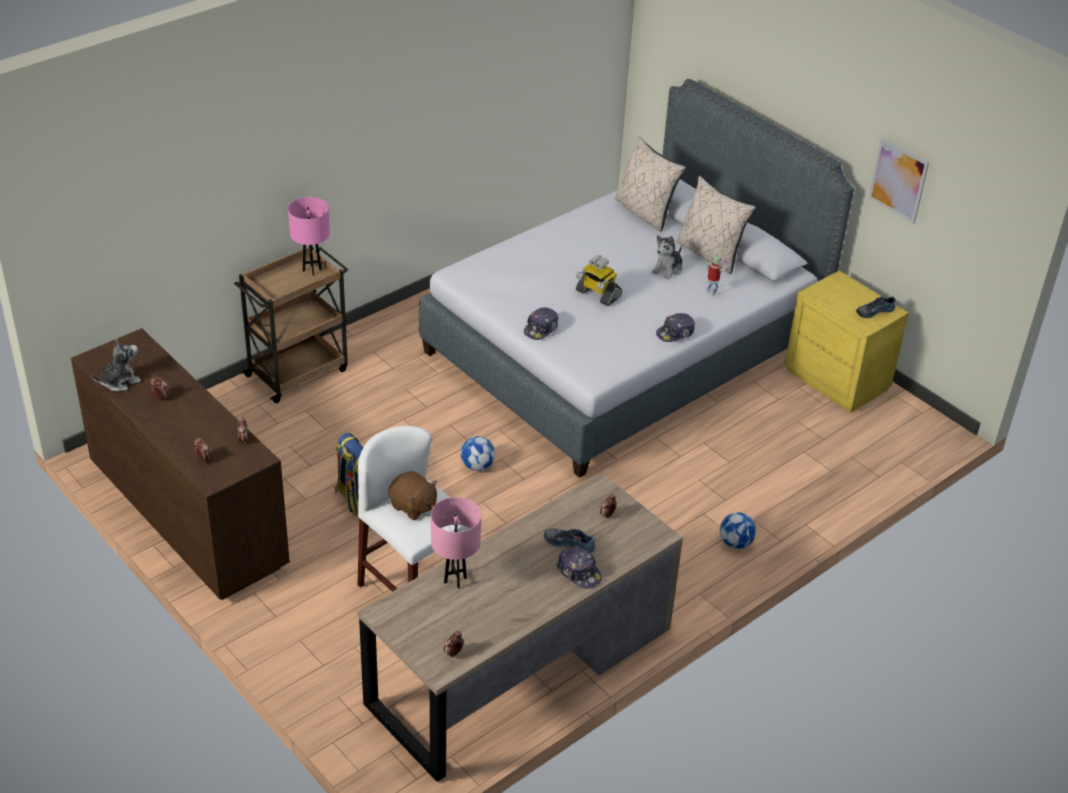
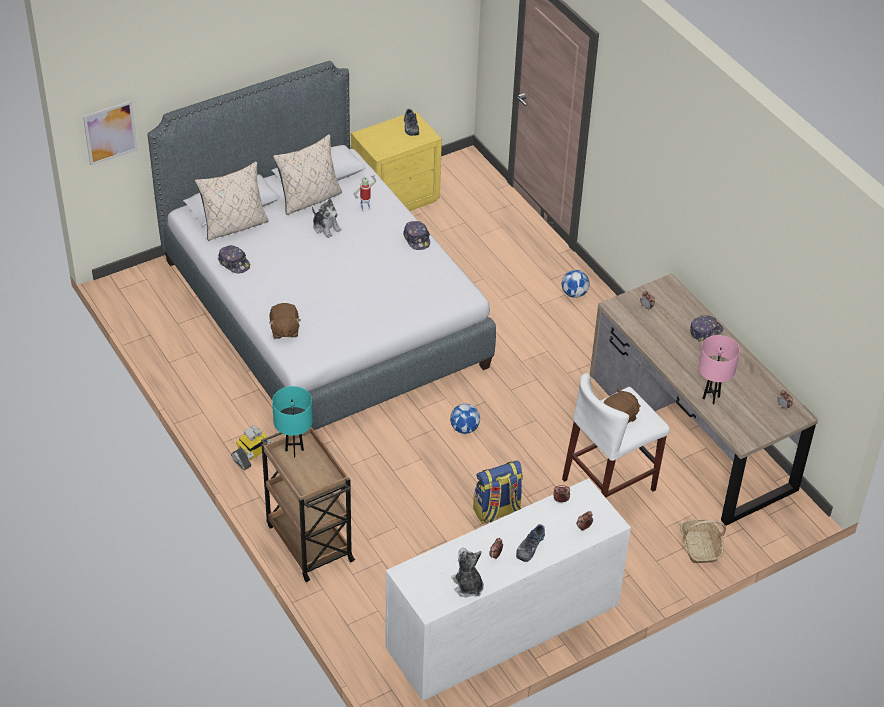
camera: 80 degrees left, 5 degrees up
(188, 516) = (501, 632): brown dresser -> white dresser
(312, 270) = (294, 450): pink table lamp -> turquoise table lamp
(326, 681) = (700, 547): none -> basket
(497, 259) = (284, 330): none -> brown plush toy
(541, 329) = (396, 316): cap -> cap (234, 263)
(570, 542) = (674, 331): shoe -> shoe (529, 546)
(597, 294) = (354, 275): toy robot -> toy robot (253, 457)
(898, 180) = (372, 35): picture -> picture (110, 132)

